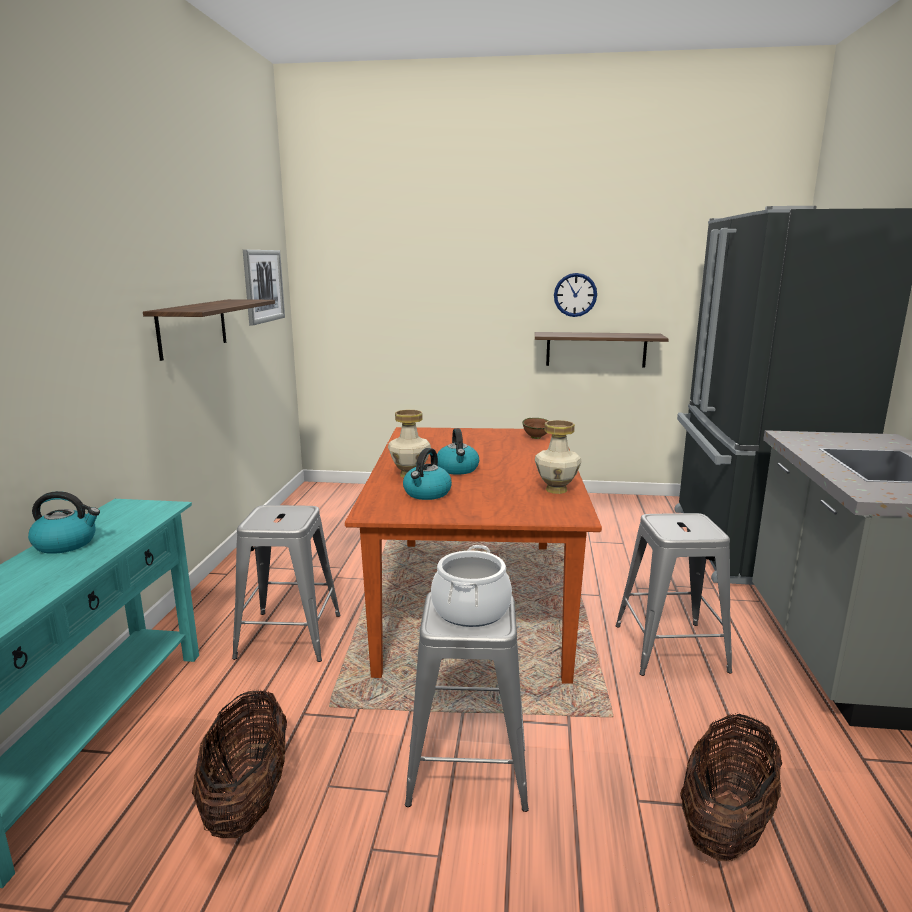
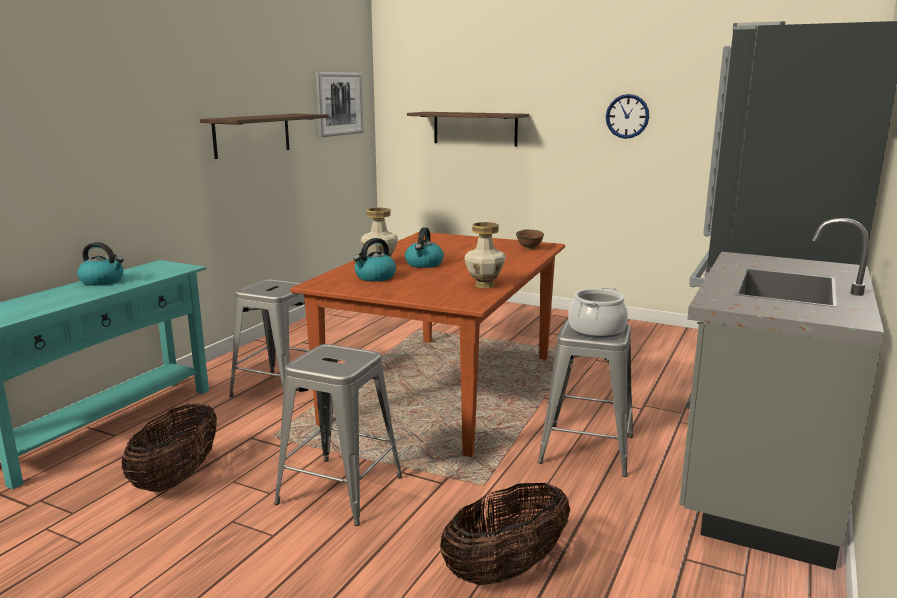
camera: 20 degrees right, 0 degrees up
(470, 610) = (336, 358): cooking pot -> cooking pot (596, 330)
(596, 349) = (647, 172): shelf -> shelf (475, 128)

